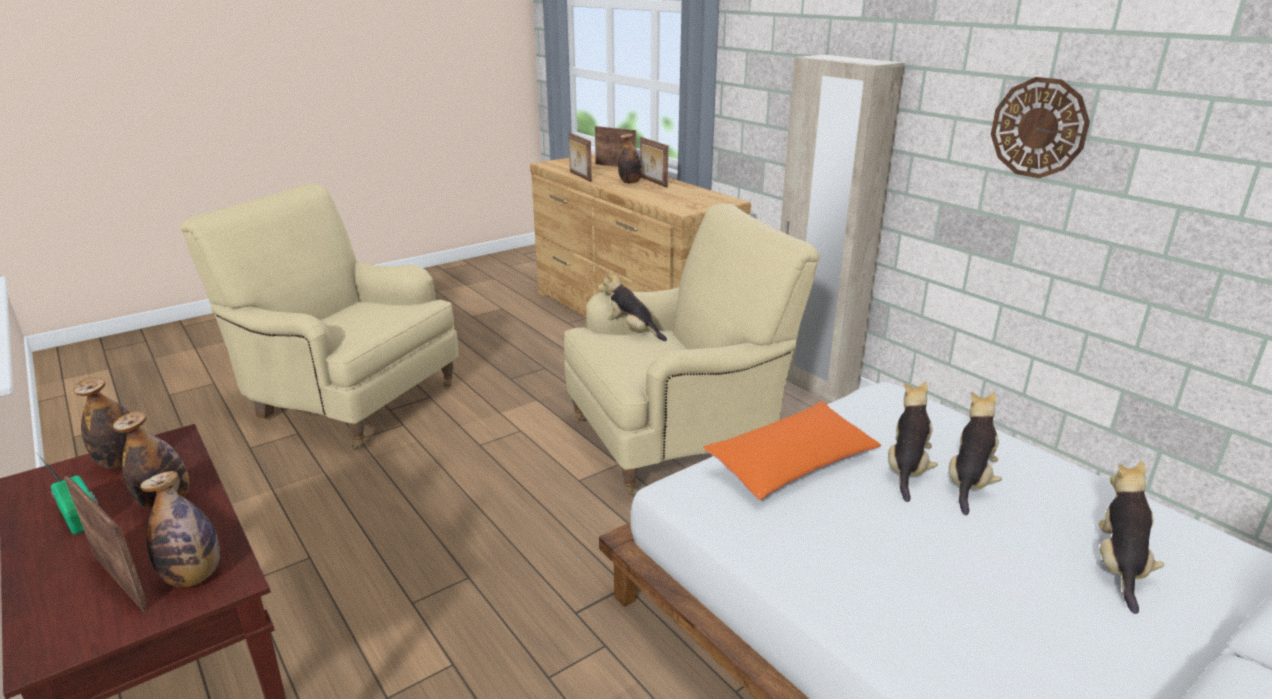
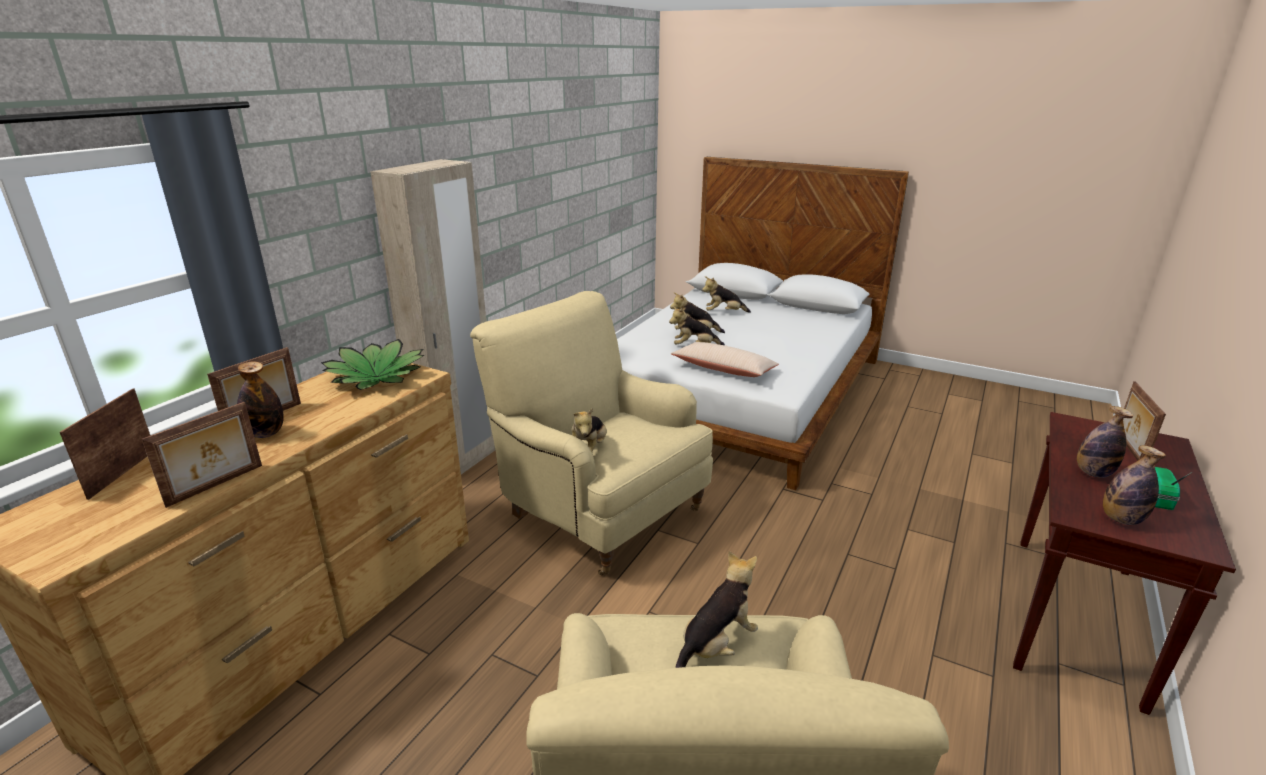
camera: 115 degrees left, 0 degrees up
(194, 577) = (1087, 432): bottle -> none
(368, 322) = (716, 646): none -> plush toy
(694, 201) = (376, 376): none -> potted plant
(791, 463) = (724, 369): orange pillow -> beige pillow
(1038, 128) = (518, 179): wall clock -> none

